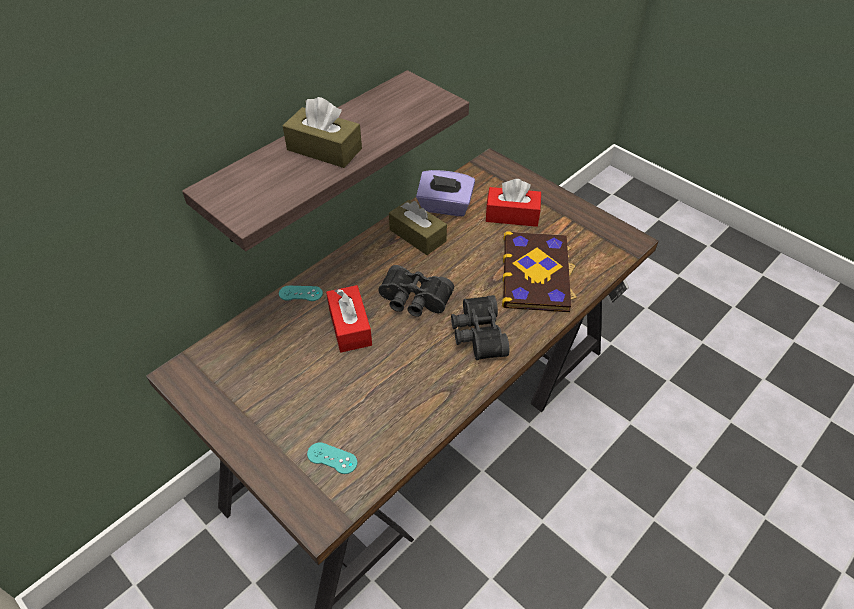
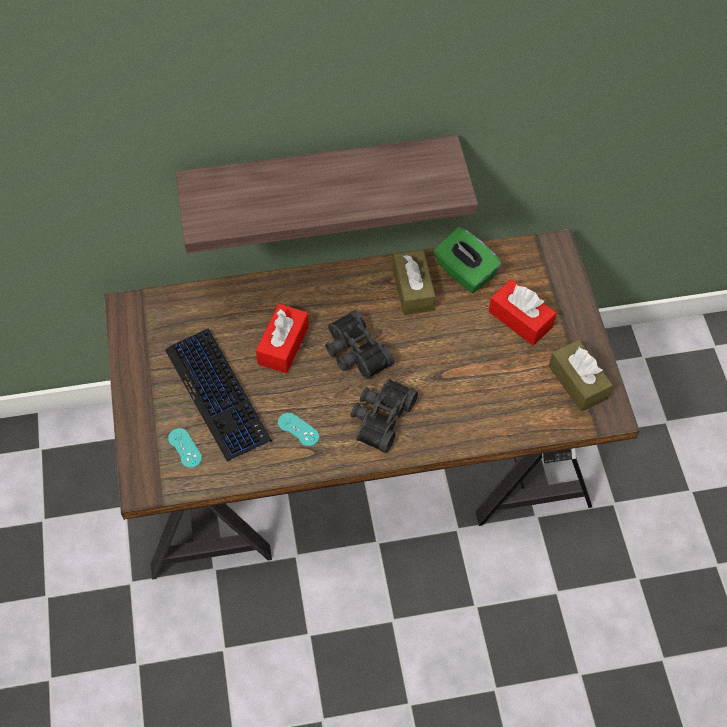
camera: 35 degrees right, 10 degrees up
(300, 293) = (268, 289): turquoise game controller -> turquoise game controller (298, 429)
(324, 149) = (310, 189): brown tissue box -> brown tissue box (577, 382)
(326, 396) = (218, 395): none -> keyboard
(445, 206) = (464, 272): purple tissue box -> green tissue box
(537, 273) = (486, 393): book -> none

